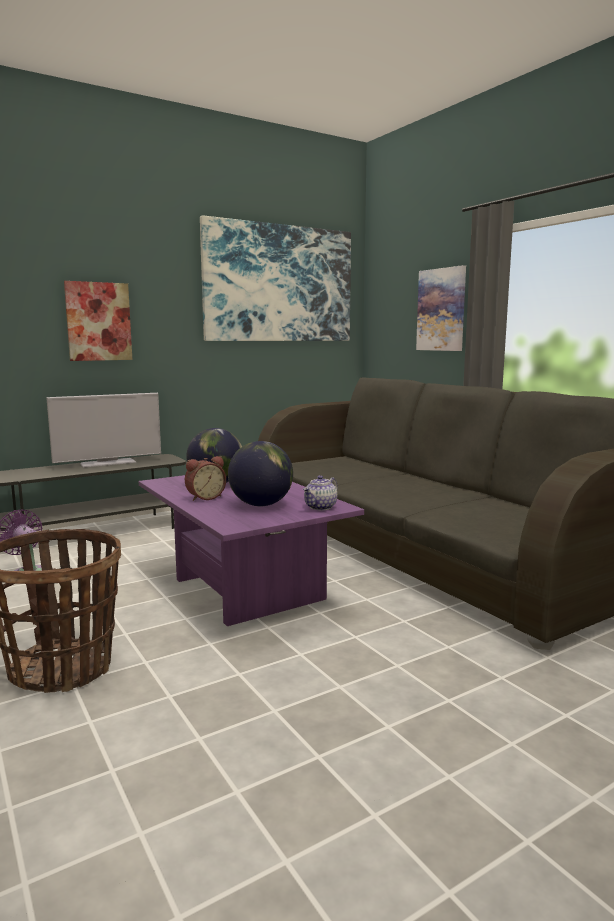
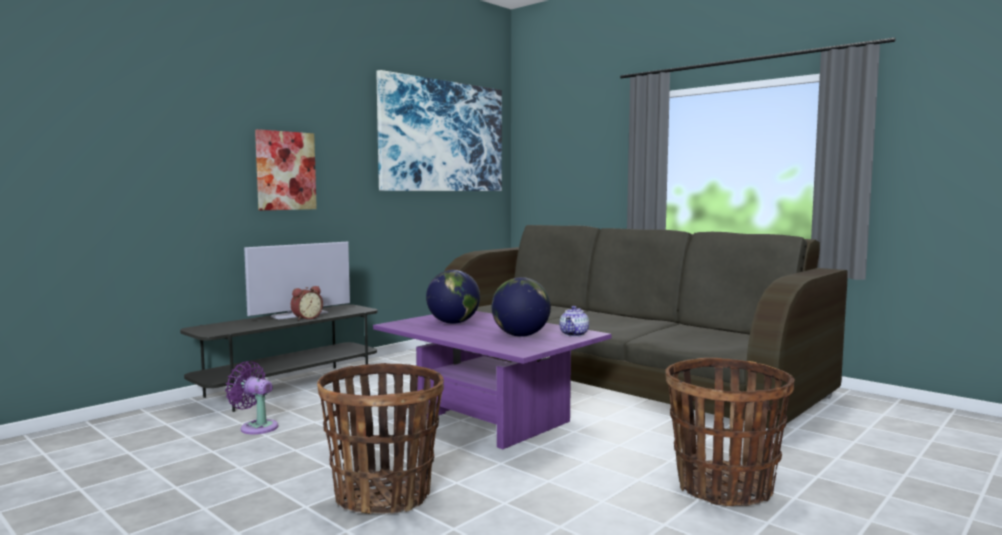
camera: 15 degrees left, 5 degrees down
(205, 497) = (461, 333): alarm clock -> alarm clock (306, 318)
(431, 714) = (724, 488): none -> basket
(441, 310) = (597, 163): picture -> none

